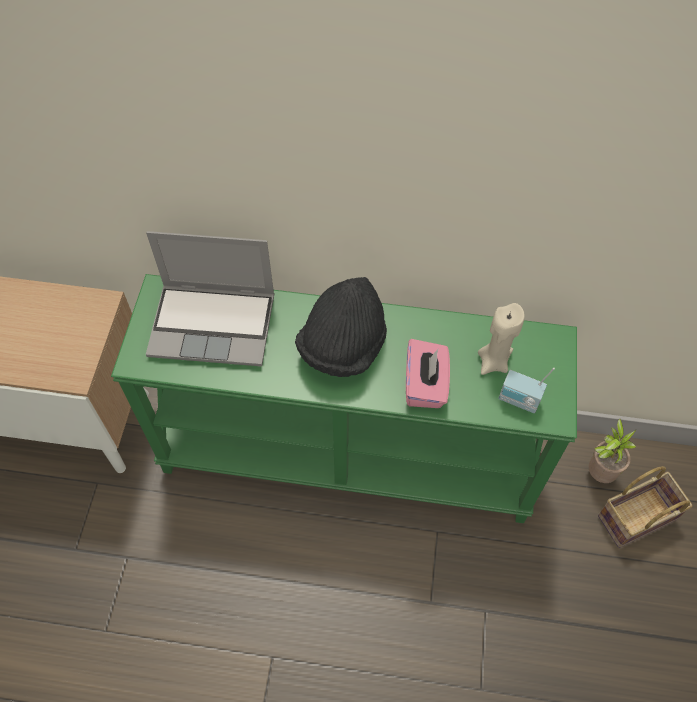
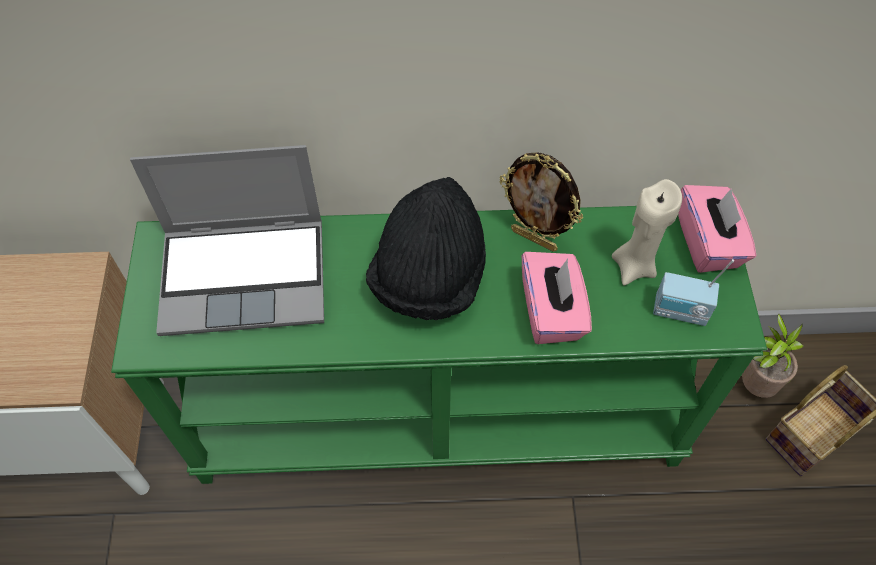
camera: 10 degrees left, 0 degrees up
(425, 330) = (535, 239): none -> picture frame
(553, 354) = (708, 243): none -> pink tissue box

